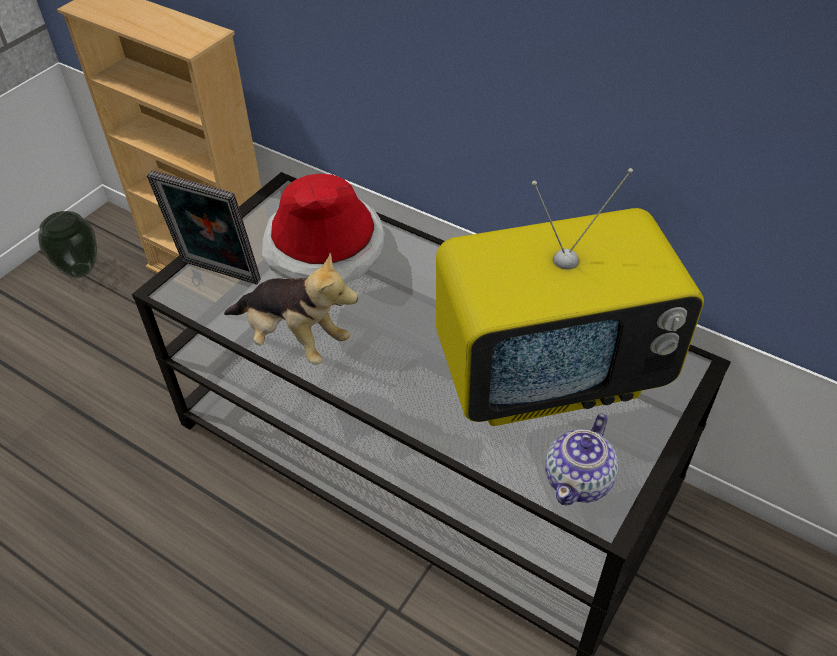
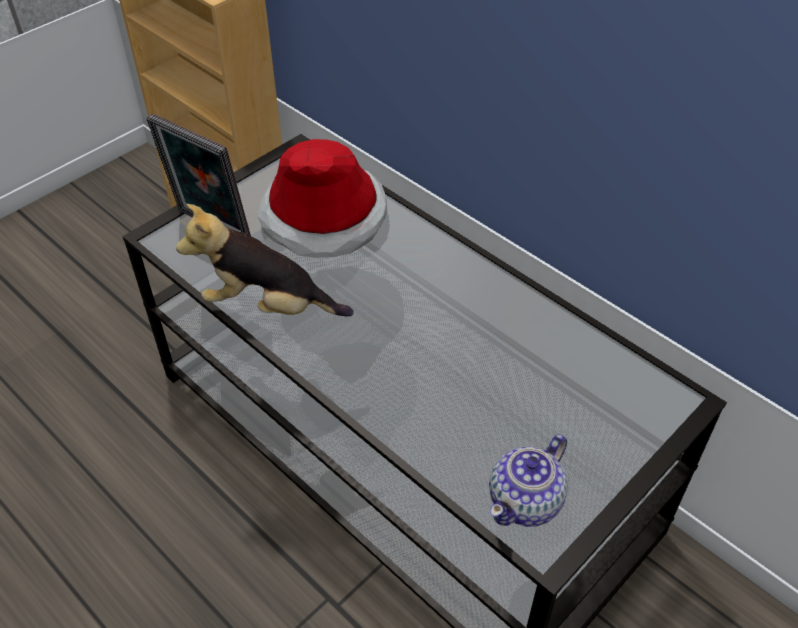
camera: 10 degrees right, 0 degrees up
(81, 270) = (106, 207): vase -> none
(293, 339) = (268, 306): plush toy -> plush toy turned 150 degrees clockwise
(551, 373) = (525, 383): television -> none

